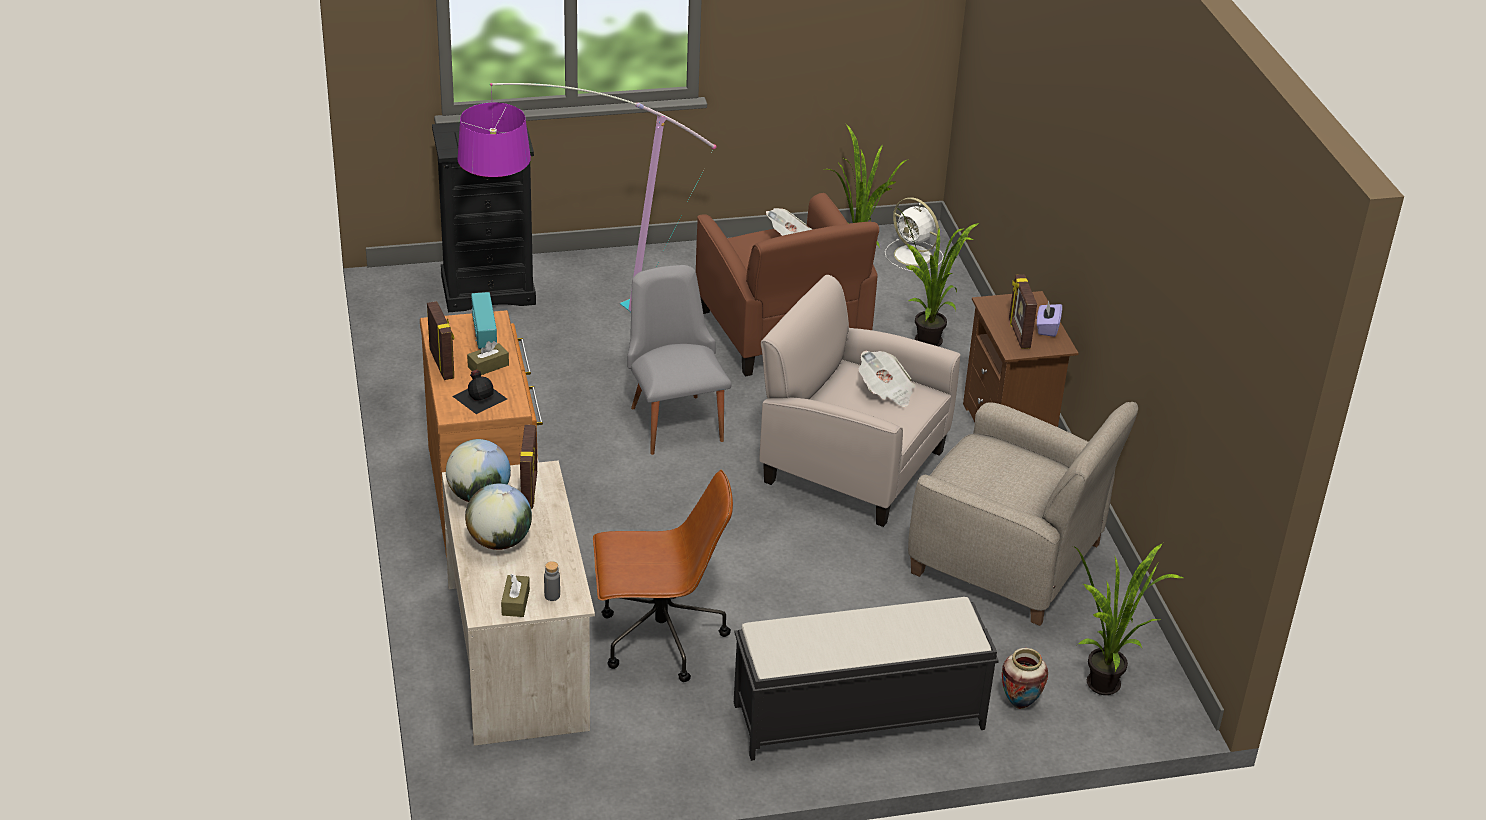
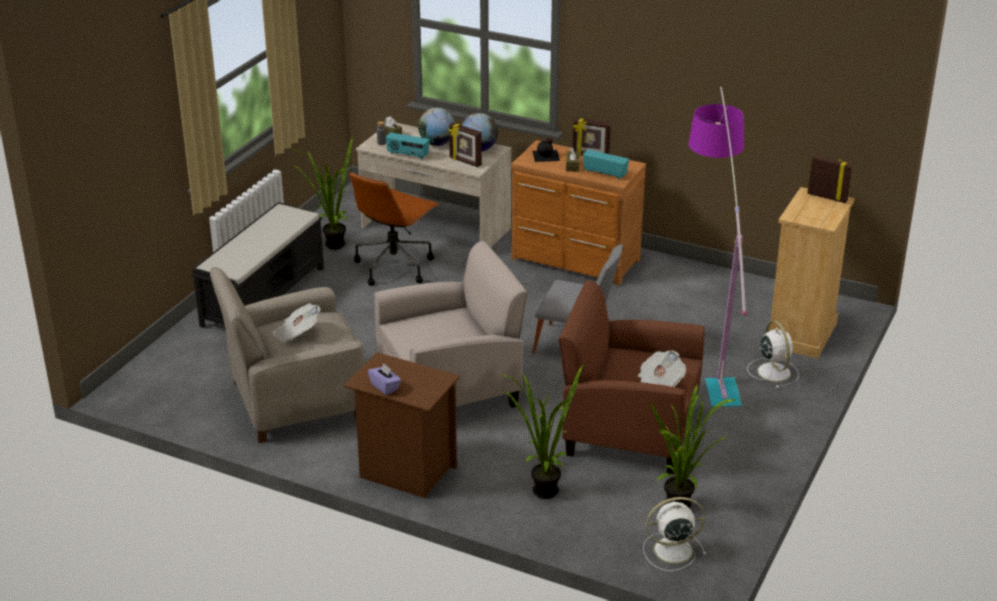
camera: 130 degrees right, 5 degrees down
(488, 290) = (801, 334): black dresser -> beige dresser
(564, 551) = (407, 155): none -> radio
(580, 286) = (773, 371): none -> white fan
(886, 391) = (437, 339): newspaper -> newspaper (296, 334)
(1018, 334) = (394, 371): picture frame -> picture frame (827, 197)
(1019, 704) = (197, 345): vase -> none
(1107, 690) = (161, 377): potted plant -> potted plant (330, 244)

